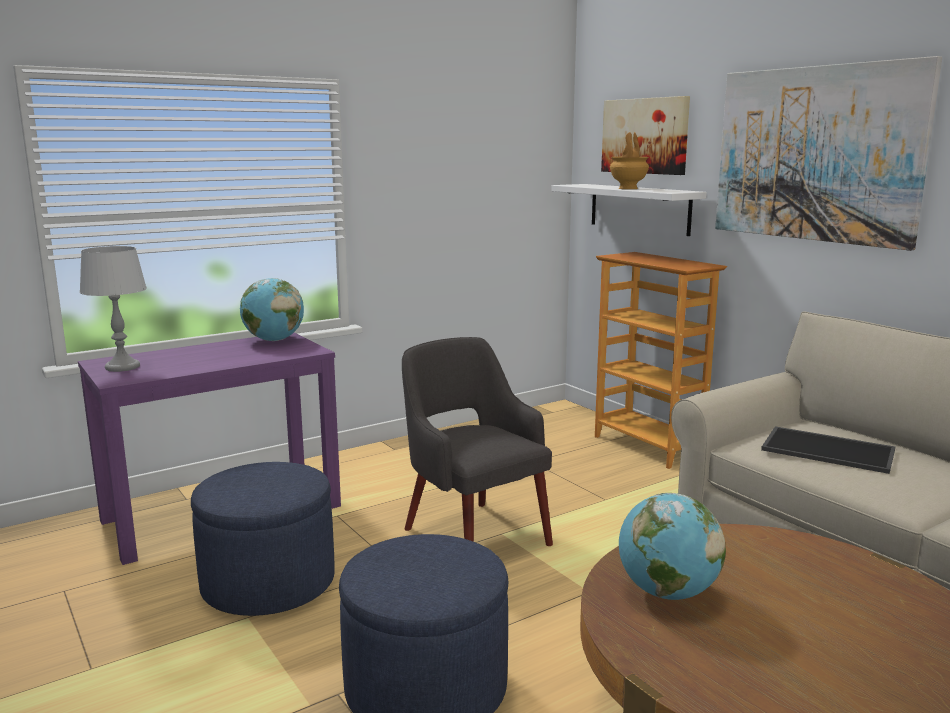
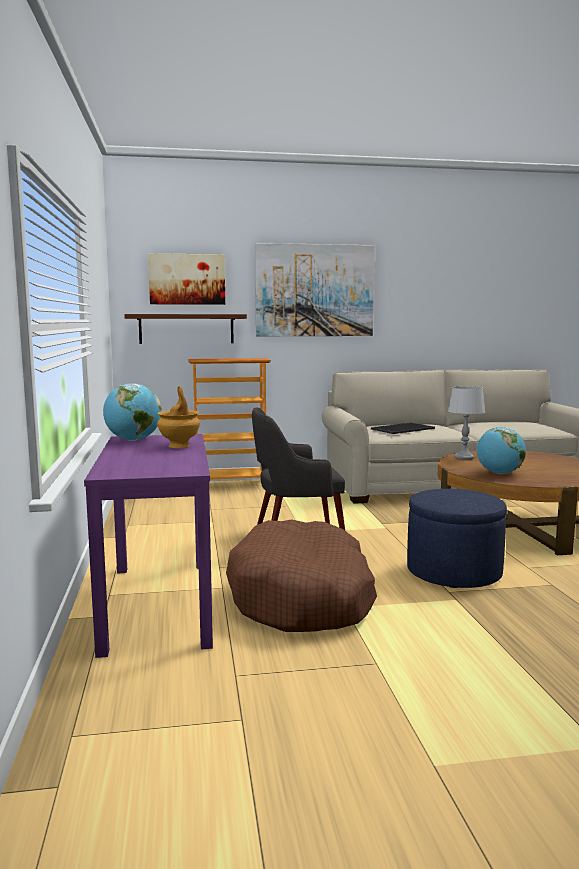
camera: 65 degrees left, 5 degrees down
(123, 367) = (143, 469): grey table lamp -> grey table lamp (463, 457)
(268, 583) = (302, 597): blue ottoman -> brown dog bed
(628, 188) = (195, 313): brown vase -> brown vase (179, 446)
(639, 208) = (186, 329): white shelf -> brown shelf

